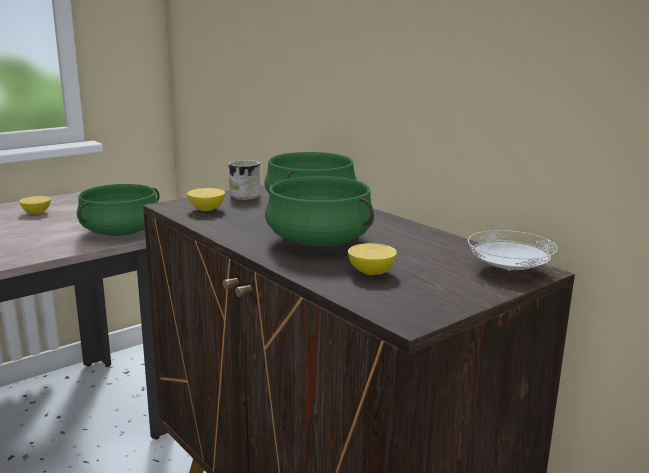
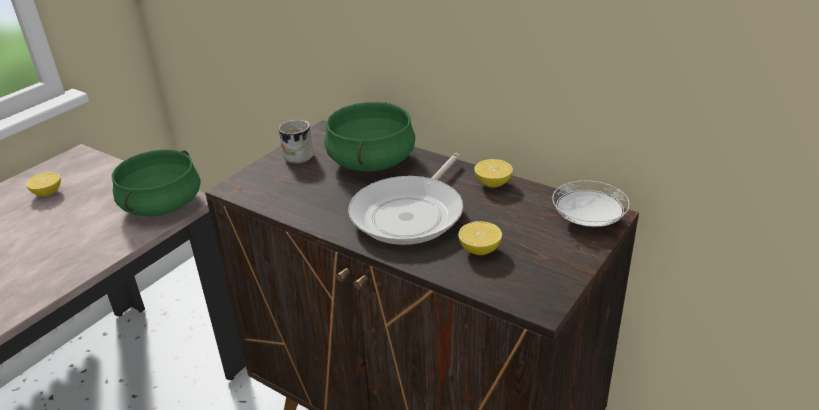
camera: 15 degrees left, 15 degrees up
(207, 209) = (275, 187): lemon -> lemon (493, 184)
(320, 241) = (411, 214): green cooking pot -> frying pan

